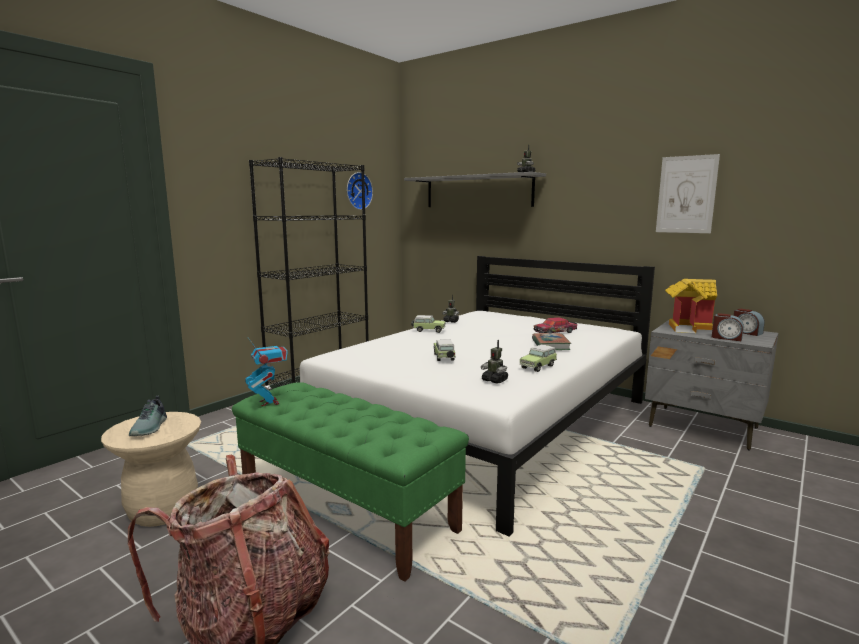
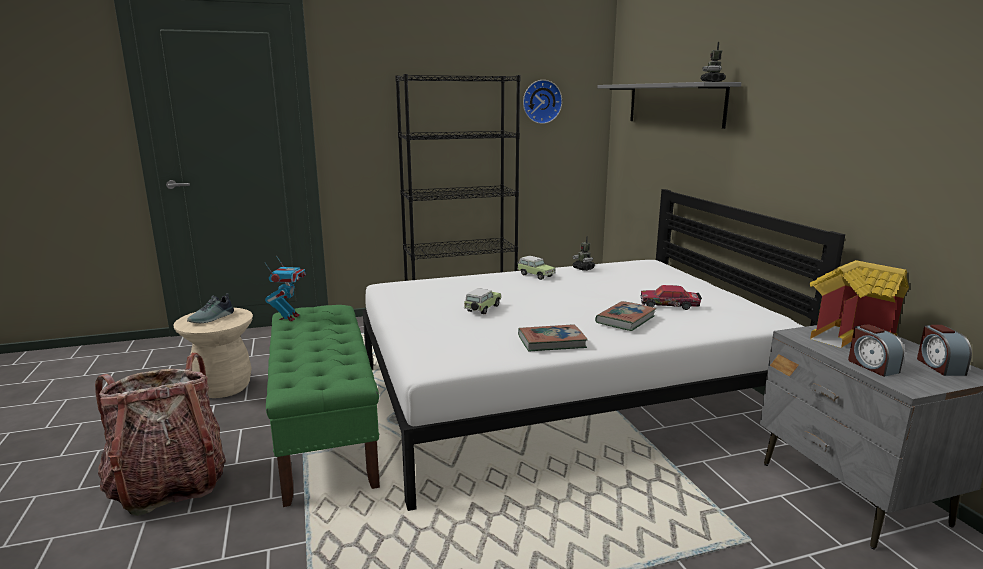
camera: 35 degrees right, 5 degrees up
(494, 380) = (472, 345): toy robot -> none
(538, 366) = (551, 342): toy car -> book
(686, 194) = (905, 123): picture -> none

